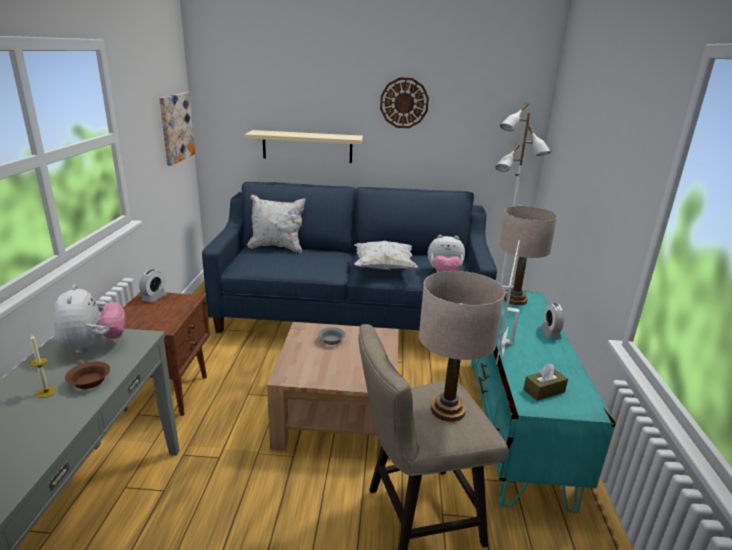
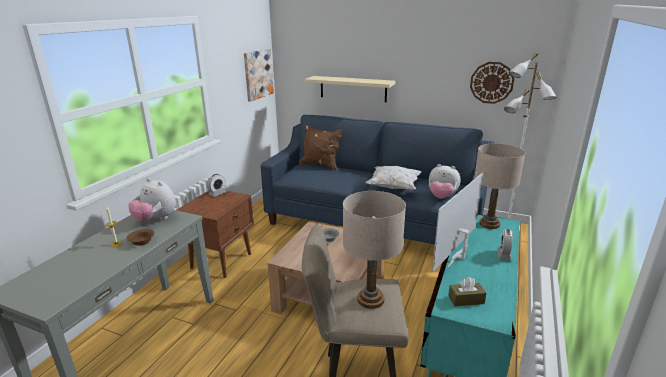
camera: 20 degrees right, 0 degrees up
(93, 346) = (156, 219): plush toy -> plush toy turned 120 degrees clockwise
(277, 247) = (320, 165): white pillow -> brown pillow
(404, 103) = (429, 54): wall clock -> wall clock (491, 82)

